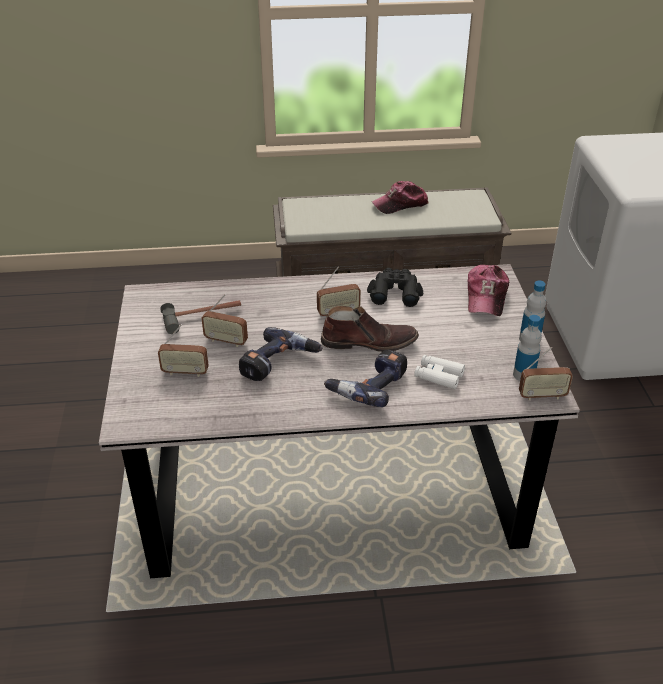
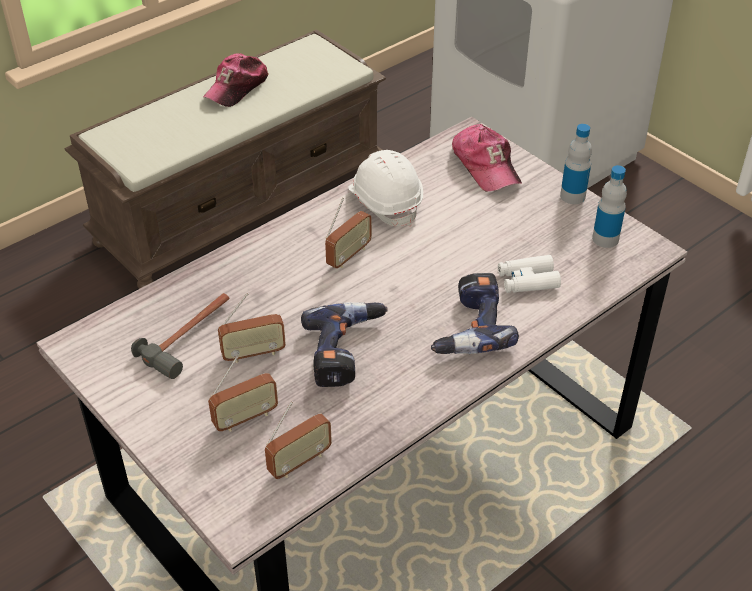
camera: 35 degrees left, 5 degrees up
(369, 342) = (417, 275): brown boot -> none
(395, 292) = (385, 202): black binoculars -> white hard hat
(542, 396) = (643, 254): radio -> radio (299, 462)

